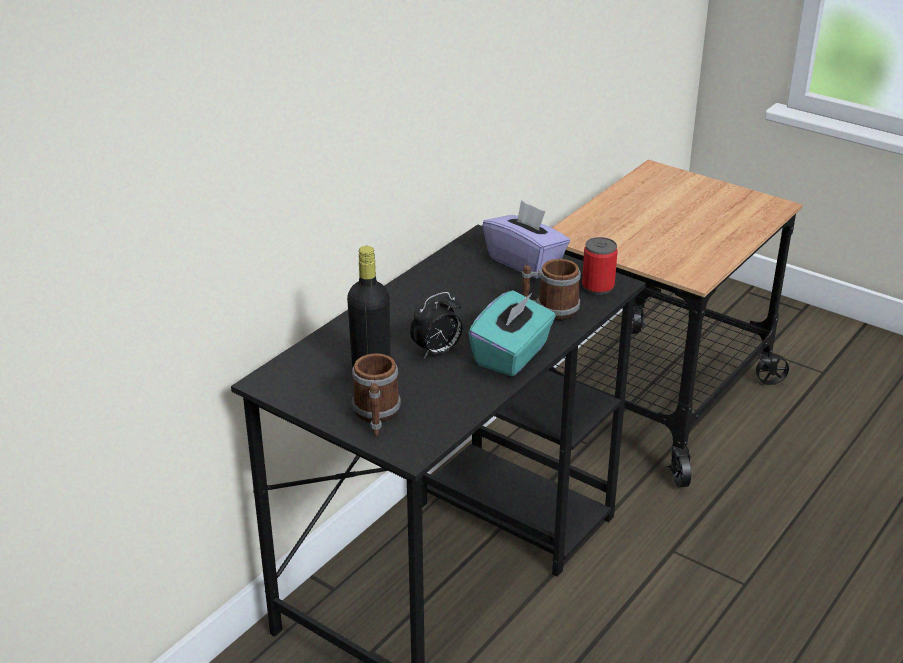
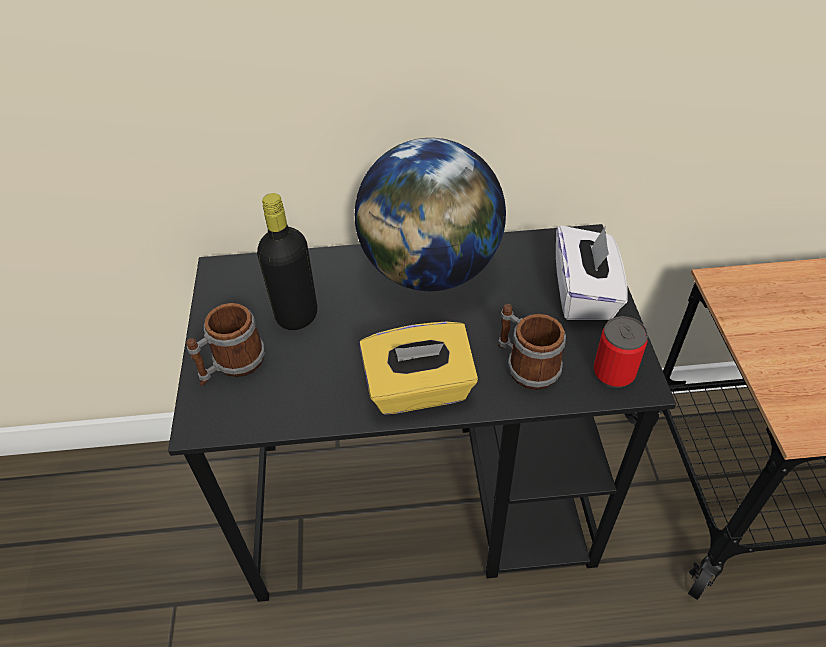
camera: 50 degrees right, 15 degrees up
(416, 300) = (430, 270): none -> globe
(437, 351) = (368, 336): alarm clock -> none
(512, 355) = (419, 390): turquoise tissue box -> yellow tissue box
(525, 262) = (584, 294): purple tissue box -> white tissue box

